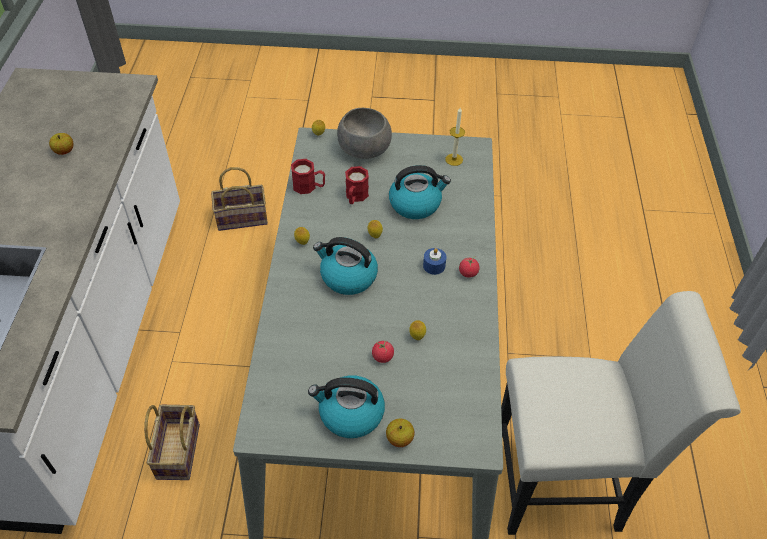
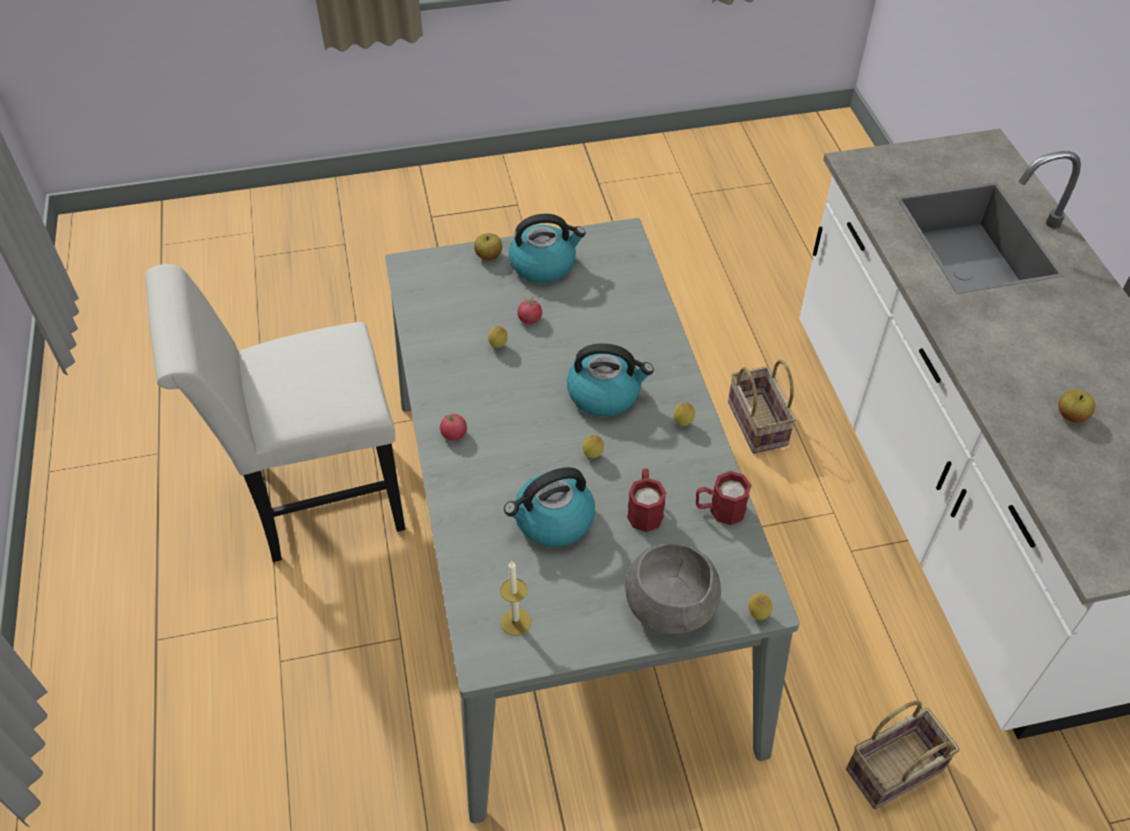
camera: 165 degrees right, 0 degrees up
(434, 266) = (501, 433): blue candle -> none

